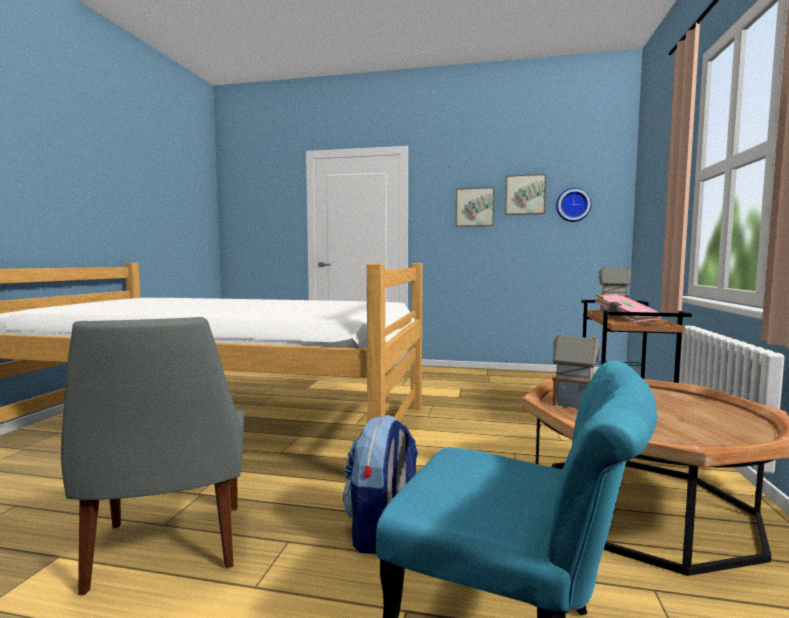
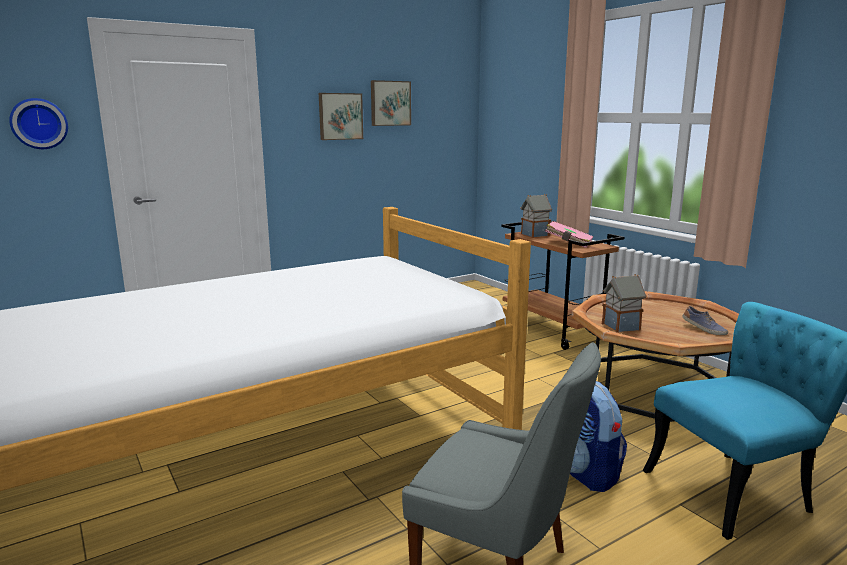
camera: 45 degrees left, 10 degrees up
(573, 205) = (432, 116): wall clock -> wall clock (39, 123)
(688, 432) = (703, 329): none -> shoe

